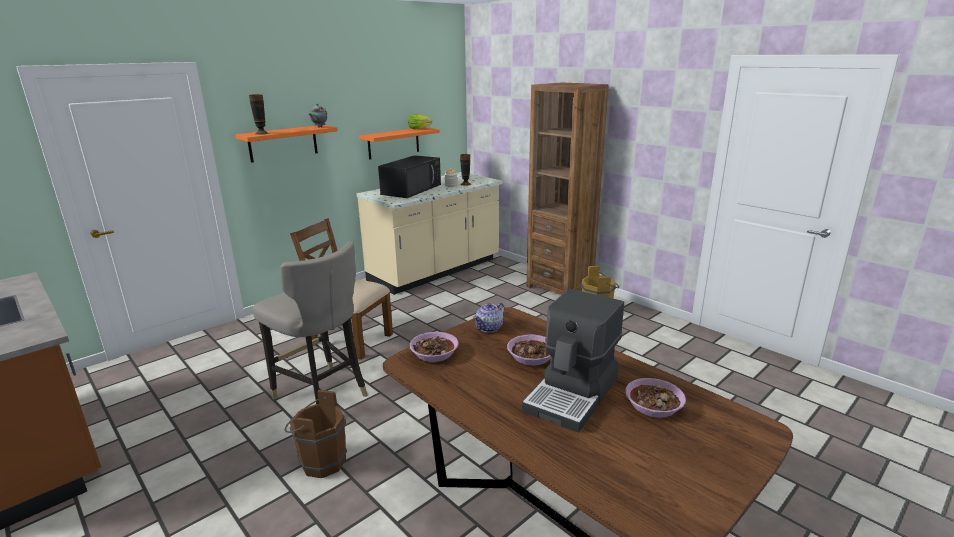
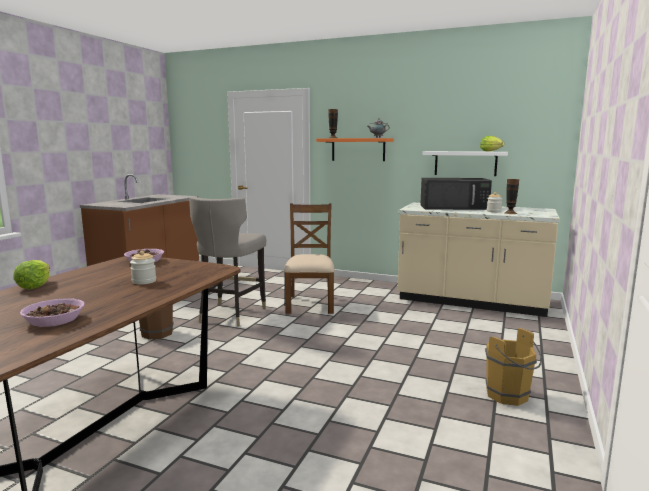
camera: 65 degrees right, 10 degrees down
(393, 143) = (465, 163): orange shelf -> white shelf
(489, 328) = (194, 267): teapot -> none
(508, 428) = (34, 286): none -> lettuce
(532, 357) = (144, 281): bowl -> jar
(559, 288) = (539, 362): brown bookcase -> none
(573, 394) = (80, 296): coffee machine -> none

